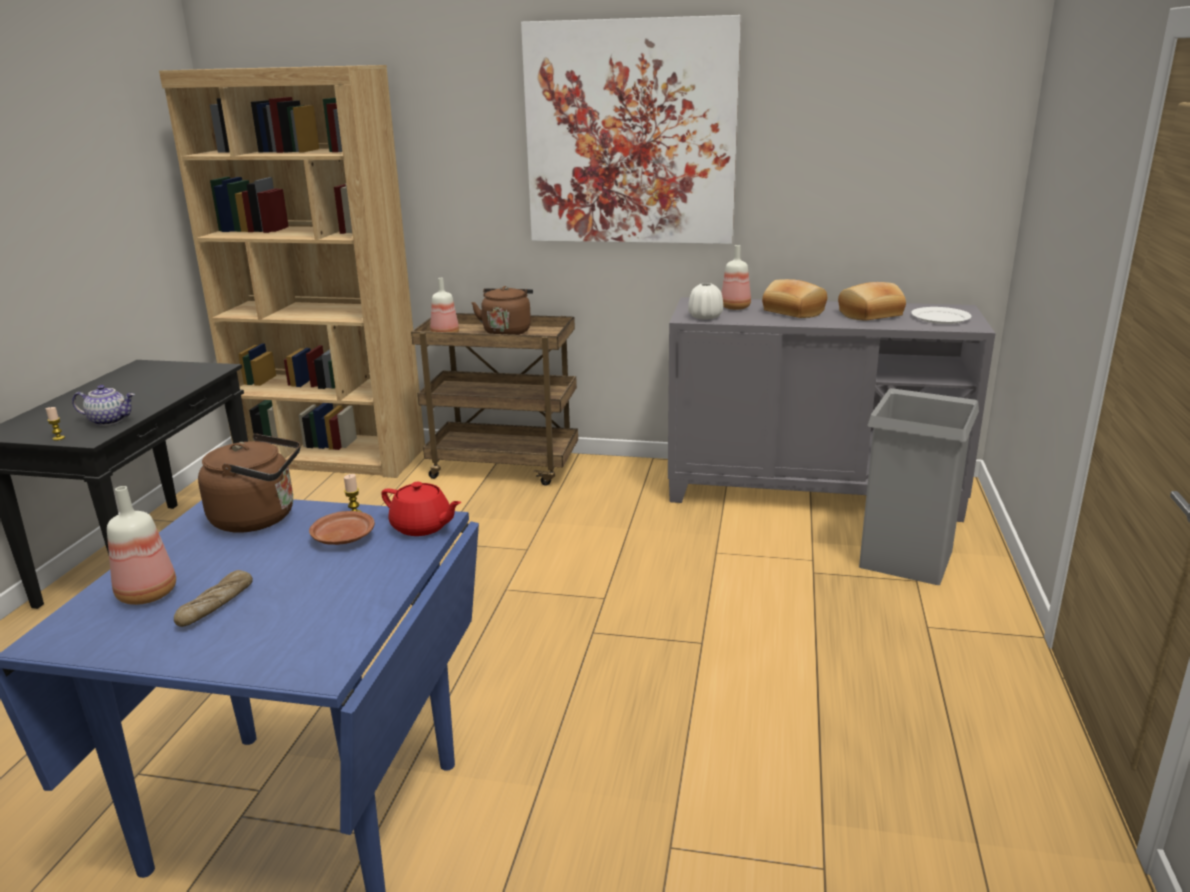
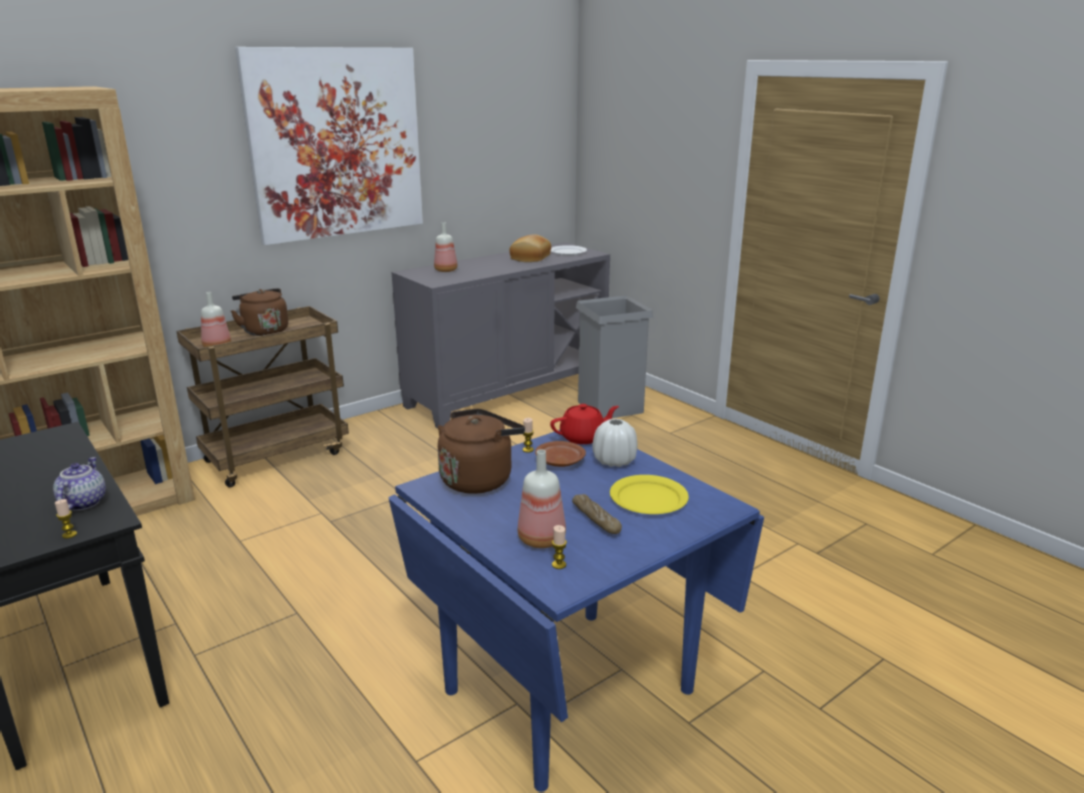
camera: 50 degrees left, 0 degrees up
(96, 622) = (559, 565): none -> candle
(110, 420) = (82, 503): teapot -> teapot turned 45 degrees counterclockwise
(299, 615) = (648, 498): none -> yellow plate
(705, 317) = (445, 280): white vase -> white vase (614, 461)
(792, 312) = (486, 265): bread -> none

